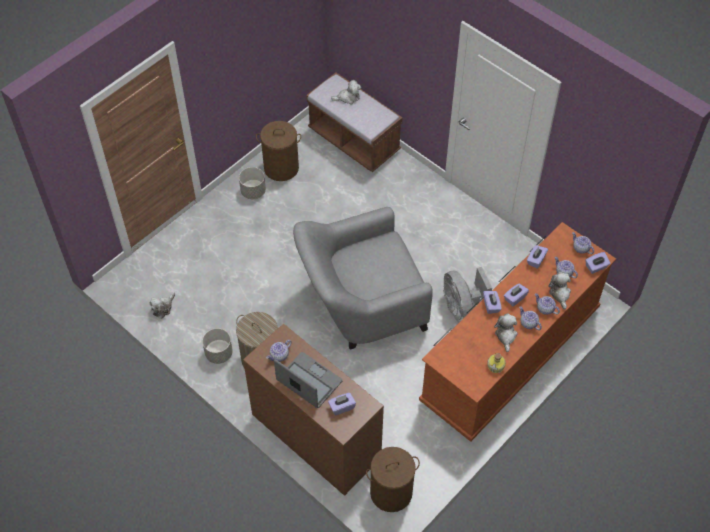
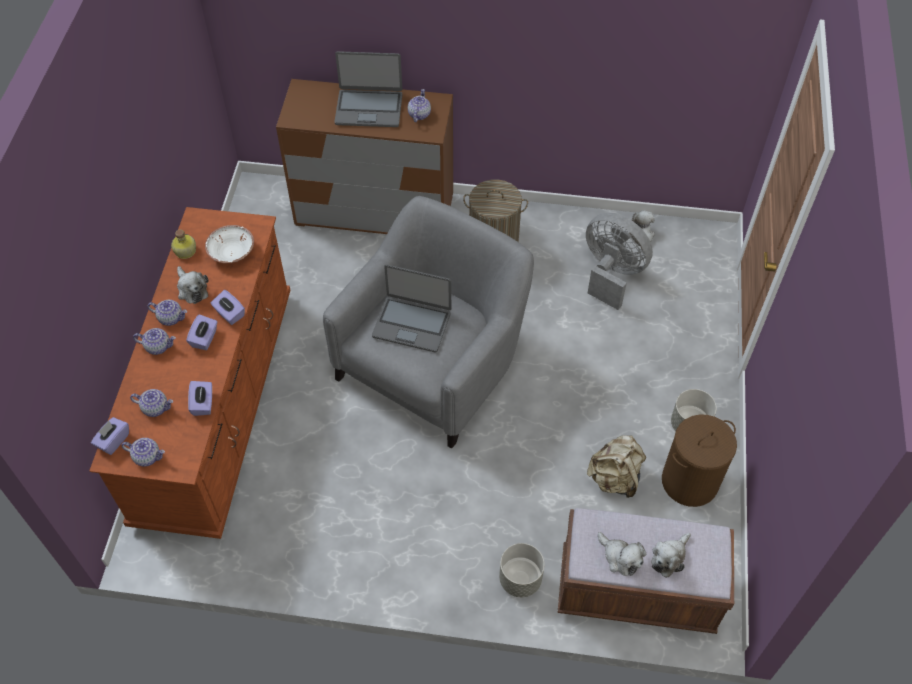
camera: 145 degrees right, 0 degrees up
(218, 353) = (540, 228): grey planter -> grey planter (520, 579)
(317, 190) = (614, 478): none -> beige backpack
(342, 407) = (317, 105): purple tissue box -> none
(378, 272) = (412, 324): none -> laptop
(391, 492) = (264, 206): brown laundry basket -> none
(461, 308) = (310, 428): grey fan -> grey fan (611, 273)
(466, 347) = (232, 253): none -> white bowl
(560, 294) = (148, 376): plush toy -> plush toy (620, 558)

